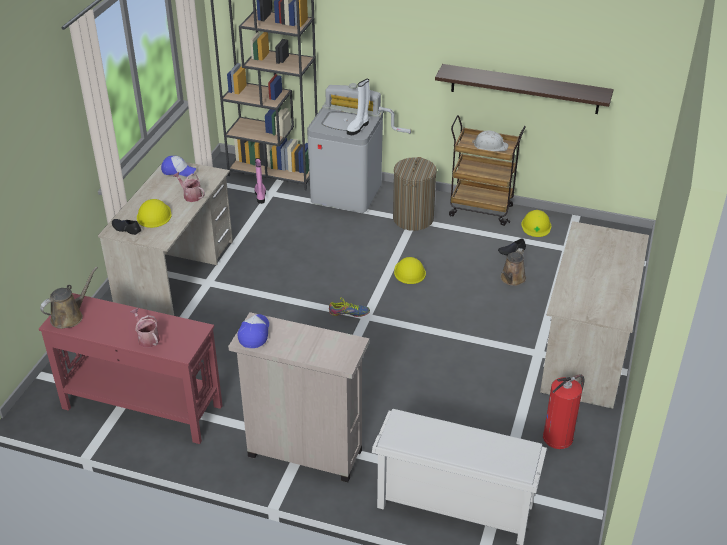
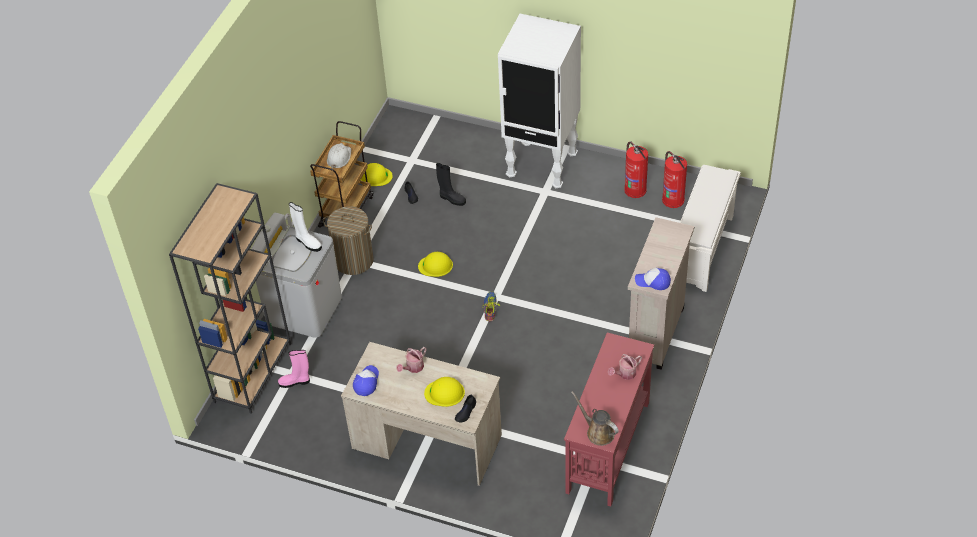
camera: 85 degrees left, 10 degrees up
(512, 279) = (451, 199): brown watering can -> black boot
(524, 89) = (323, 98): shelf -> none
(547, 477) = (672, 199): none -> fire extinguisher
(586, 350) = (542, 163): beige desk -> white cabinet

